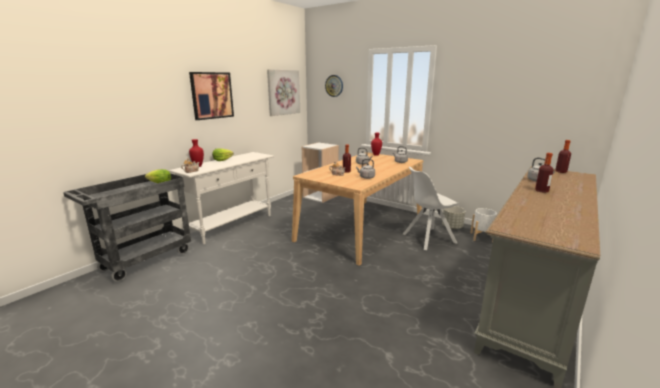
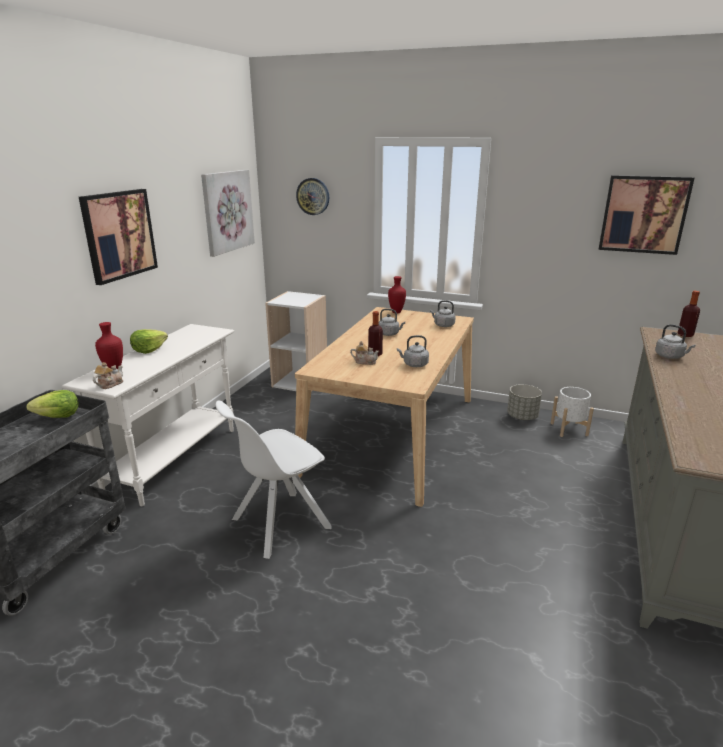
camera: 15 degrees left, 5 degrees up
(428, 238) = (498, 442): white chair -> white chair (279, 524)
(537, 91) = (643, 214): none -> picture
(541, 191) = (688, 377): bottle -> none

